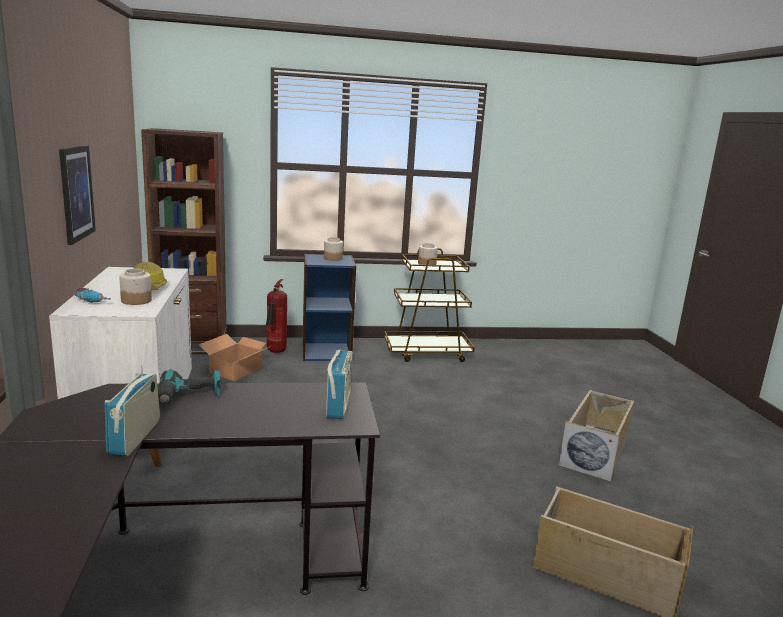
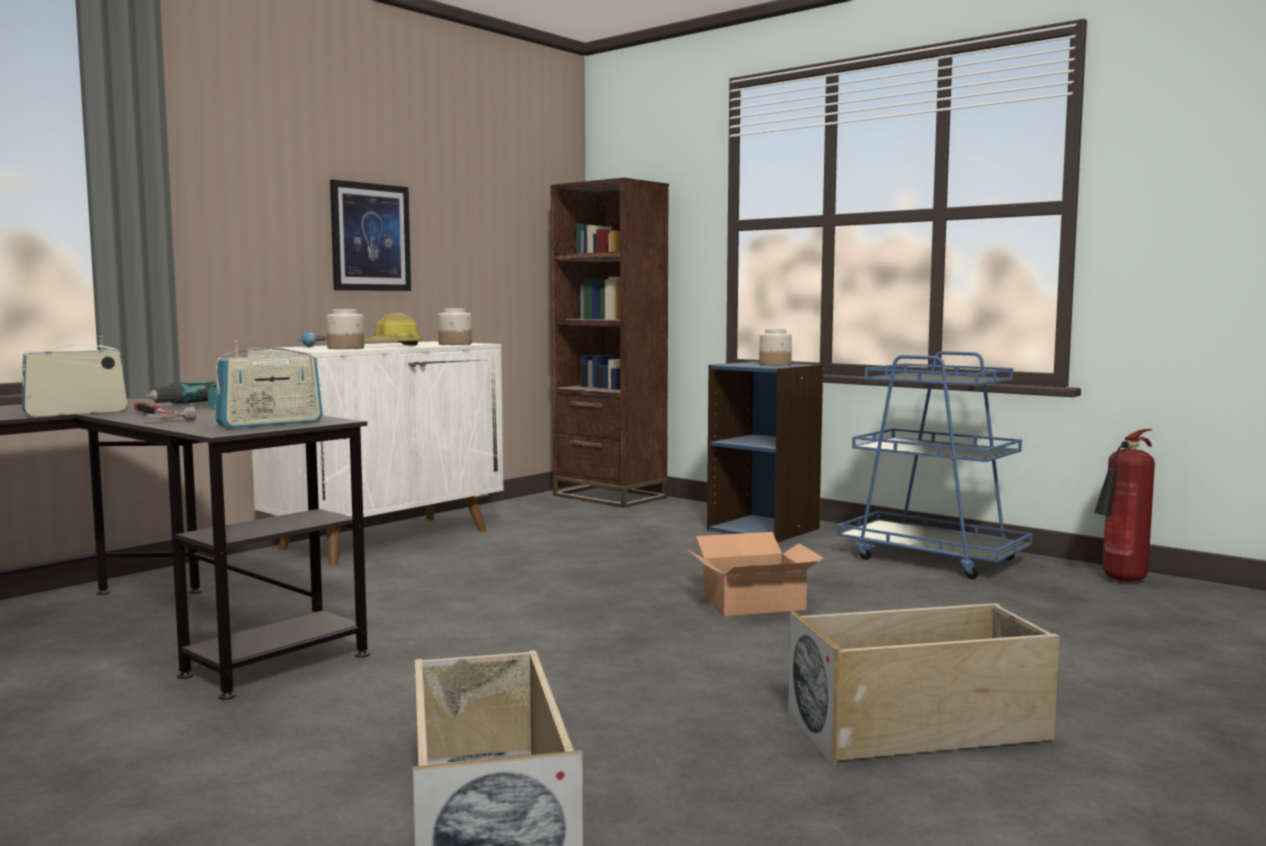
camera: 50 degrees right, 10 degrees down
(226, 422) = (154, 417): none -> hammer
(234, 370) = (599, 521): cardboard box -> cardboard box (752, 603)
(276, 352) = (693, 517): fire extinguisher -> fire extinguisher (1121, 581)
(427, 264) = (928, 376): jar -> jar (455, 344)
(427, 353) = (932, 559): brown cart -> blue cart

